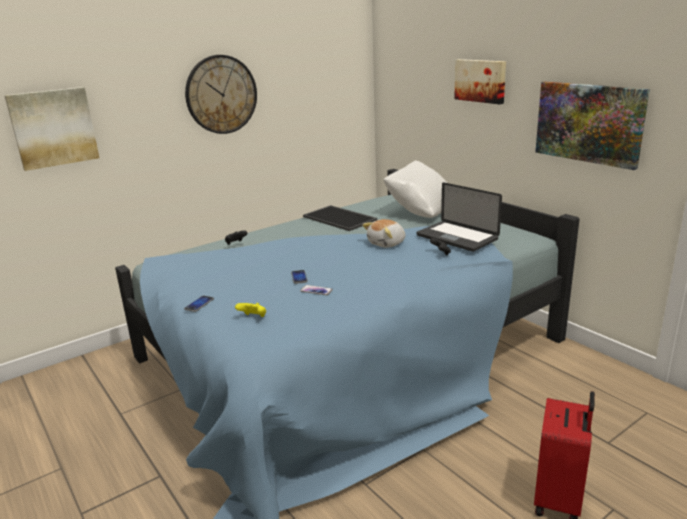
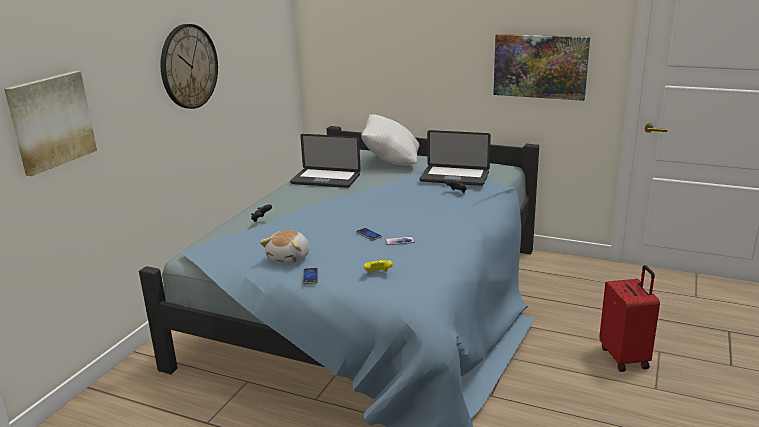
camera: 30 degrees left, 0 degrees up
(340, 218) = (325, 179): tray -> laptop
(387, 243) = (401, 193): plush toy -> plush toy (290, 258)
(481, 80) = (430, 35): picture -> none

